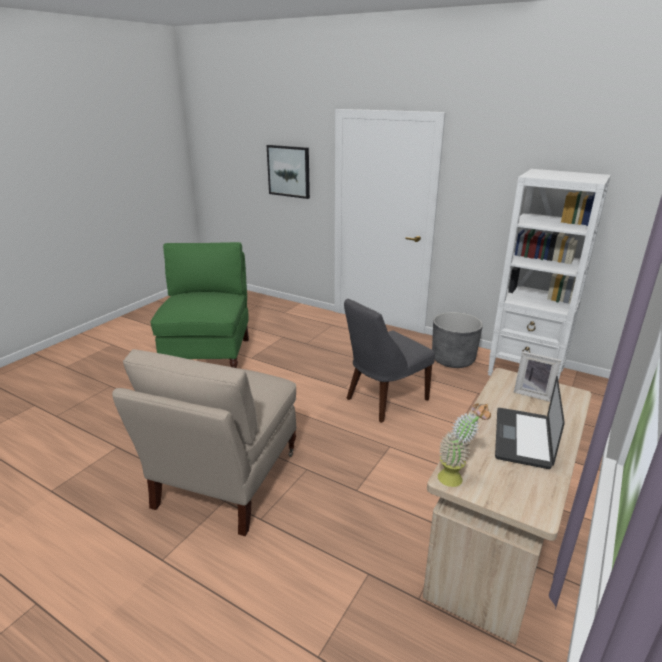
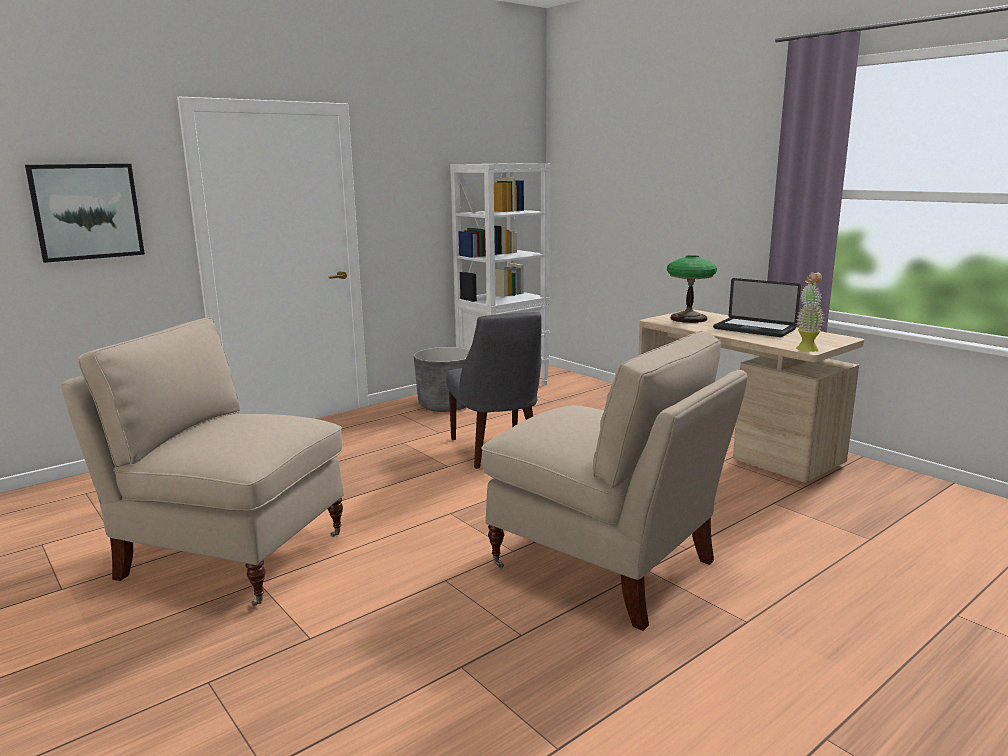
camera: 70 degrees left, 10 degrees down
(209, 357) = (231, 555): green chair -> beige chair
(533, 393) = (688, 318): picture frame -> table lamp

